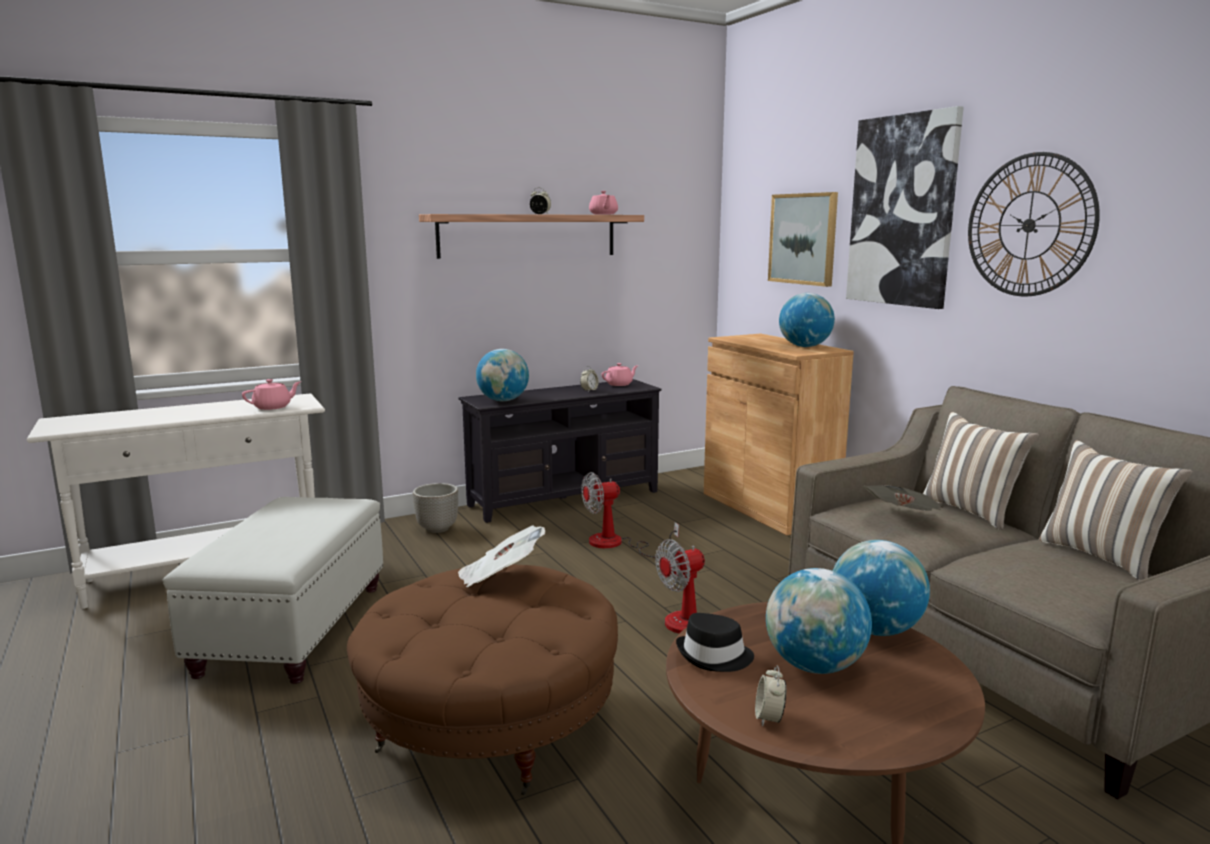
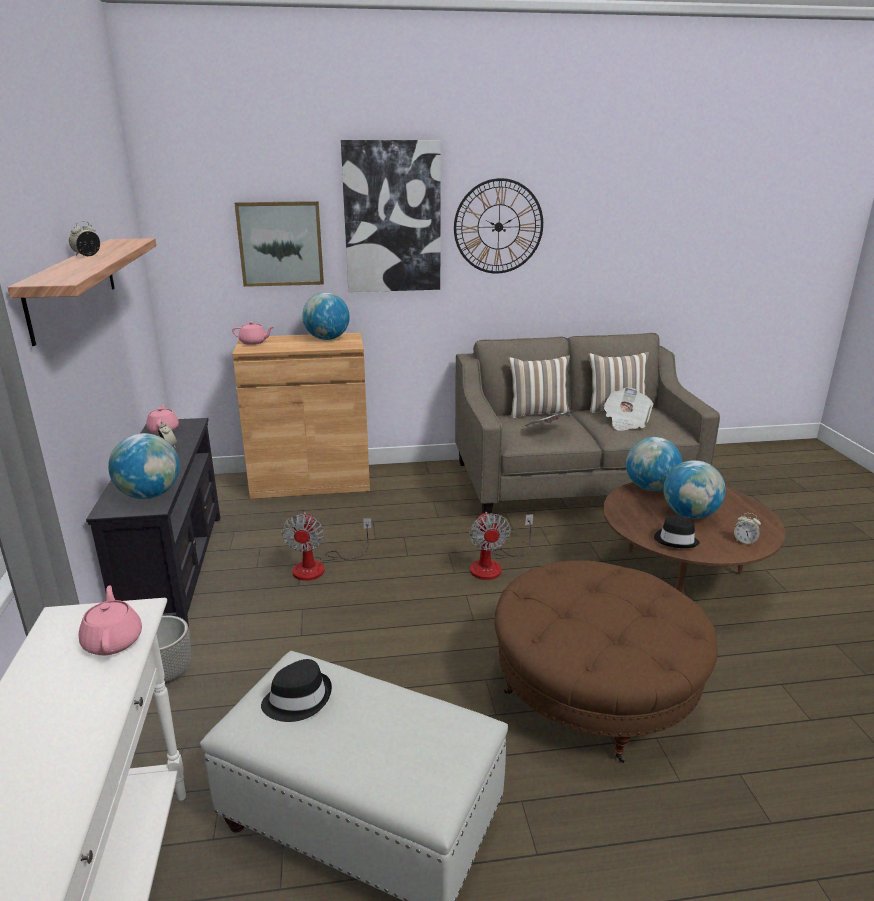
camera: 70 degrees left, 10 degrees up
(313, 509) = (298, 699): none -> black hat
(500, 577) = (547, 595): newspaper -> newspaper (625, 422)
(603, 214) = (123, 243): pink teapot -> pink teapot (253, 342)

